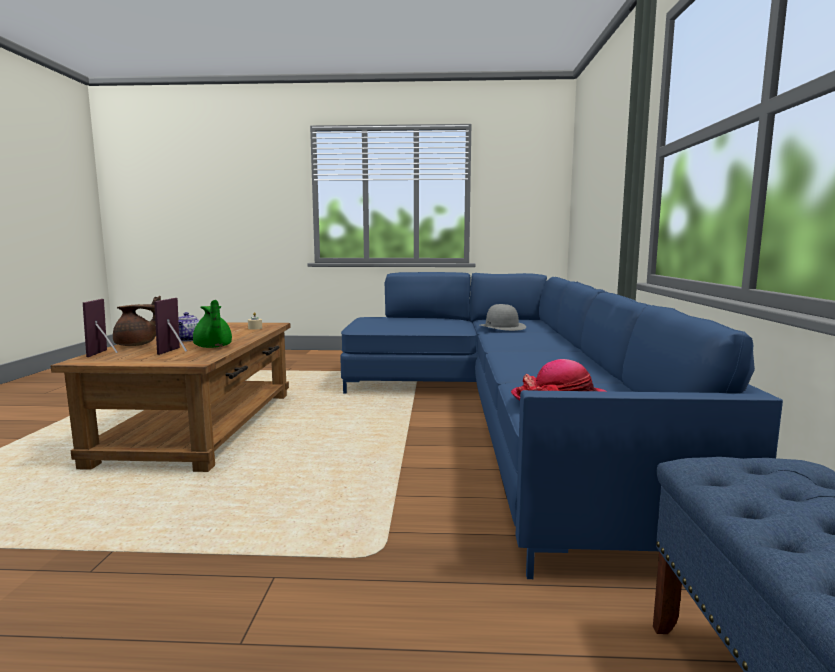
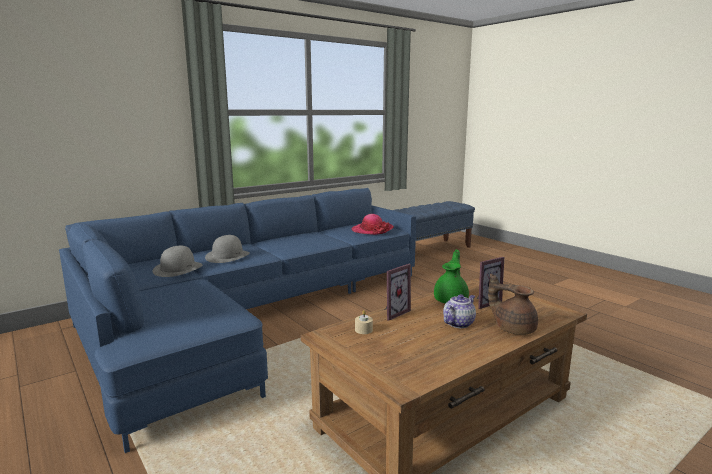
camera: 130 degrees left, 5 degrees up
(106, 353) = (543, 319): picture frame -> picture frame (392, 312)
(521, 336) = (227, 256): none -> grey hat

